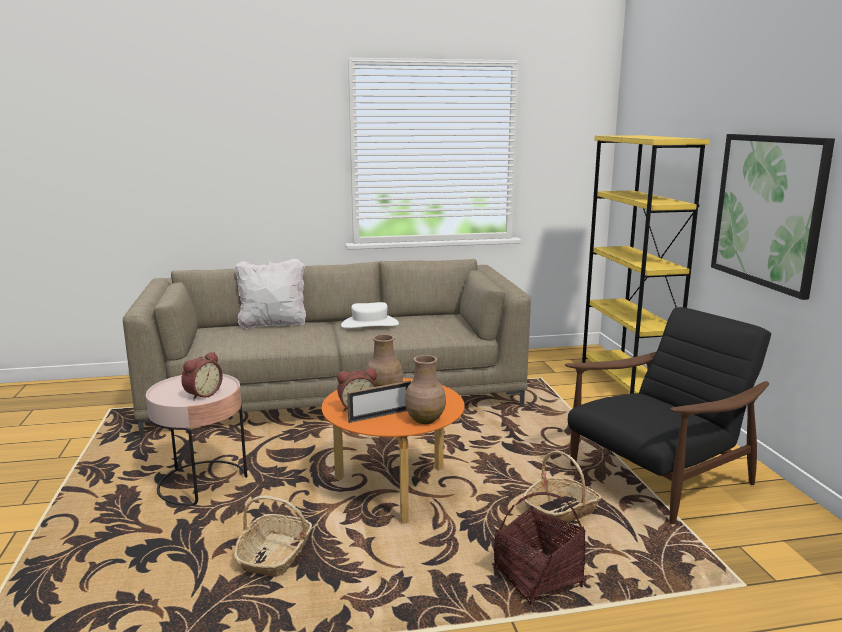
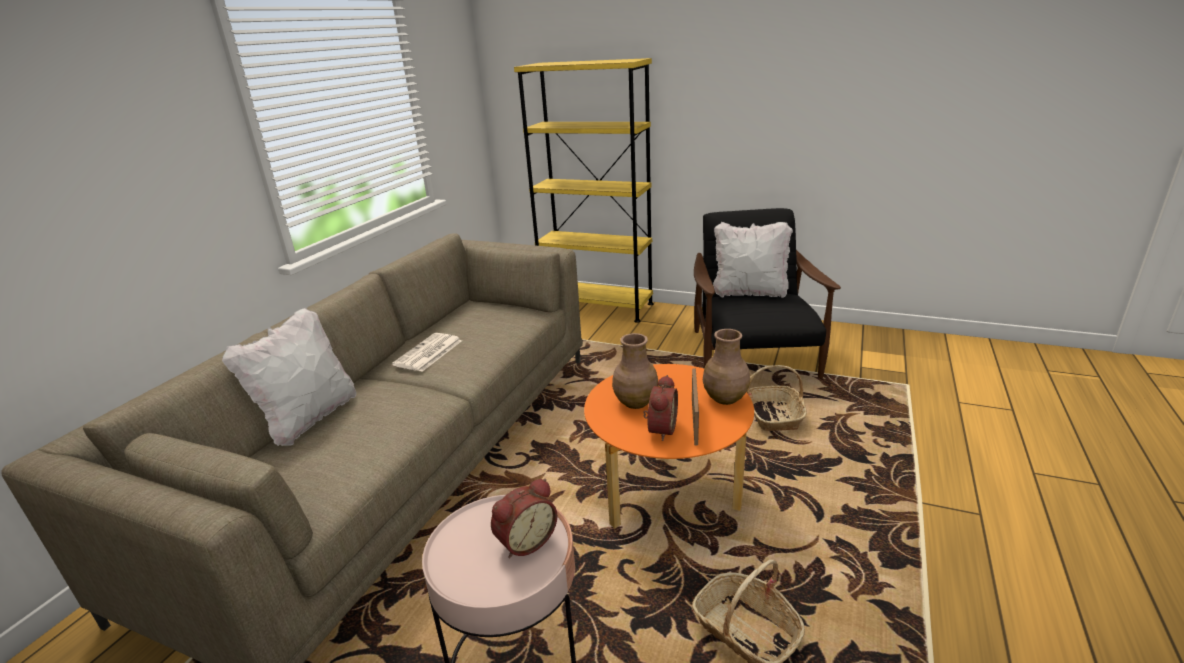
camera: 55 degrees left, 10 degrees up
(202, 394) = (525, 541): alarm clock -> alarm clock turned 75 degrees clockwise
(370, 324) = (428, 353): white hat -> newspaper
(538, 578) = (866, 466): basket -> none
(670, 403) = (749, 293): none -> white pillow
(768, 210) = (739, 114): picture -> none

